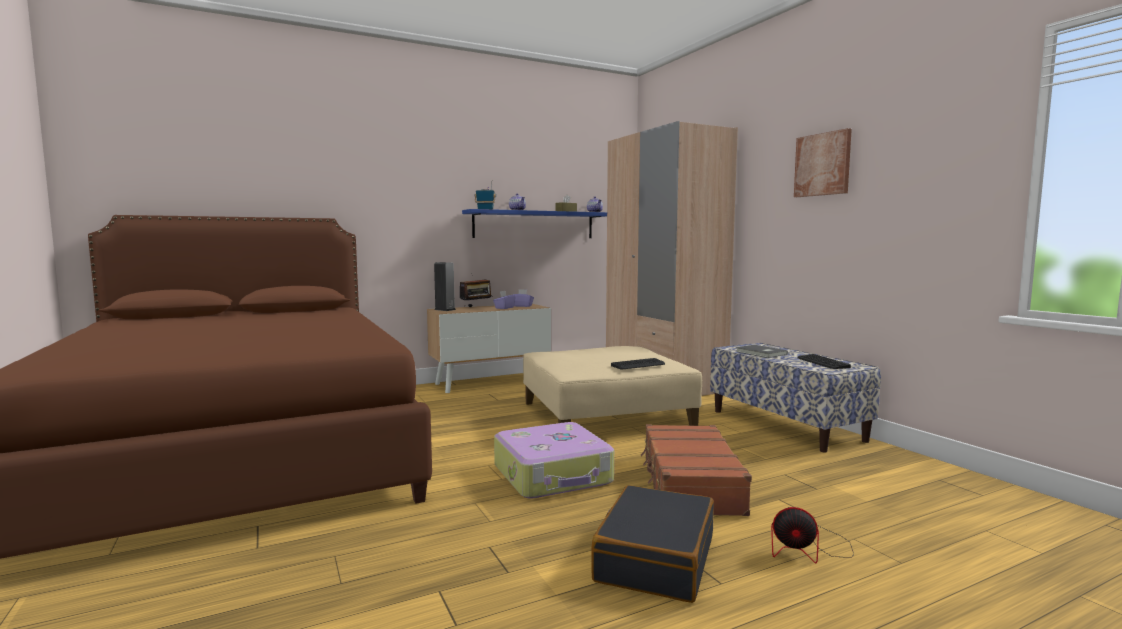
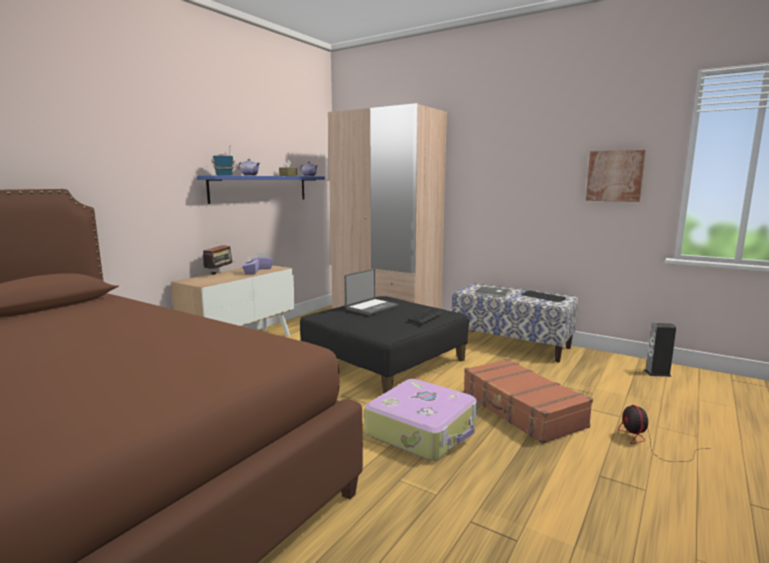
camera: 30 degrees left, 5 degrees up
(445, 309) = (195, 281): speaker -> speaker (657, 373)
(596, 352) = (371, 308): none -> laptop
(606, 415) = (385, 361): beige ottoman -> black ottoman
(654, 558) = (587, 485): black suitcase -> none
(808, 549) = (649, 443): fan -> fan turned 105 degrees clockwise
(822, 164) = (527, 148): picture -> picture (614, 176)

